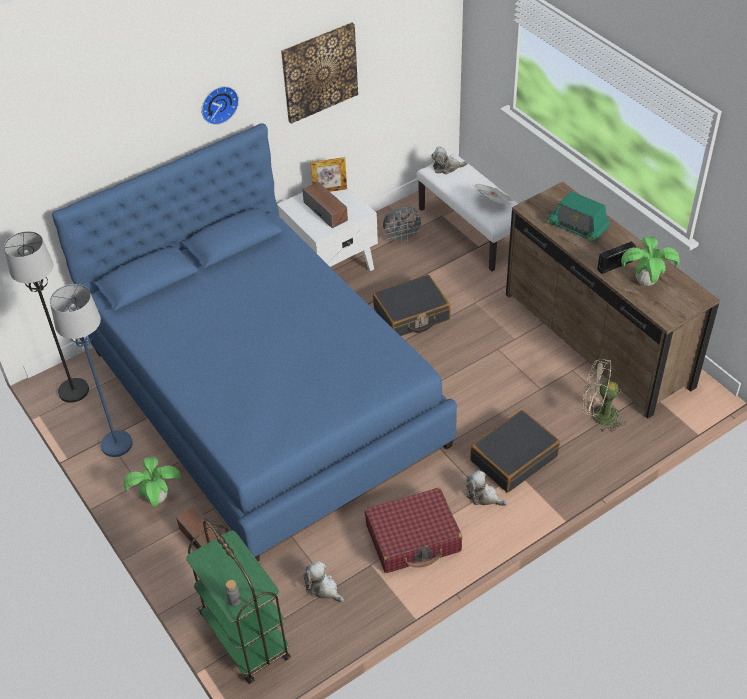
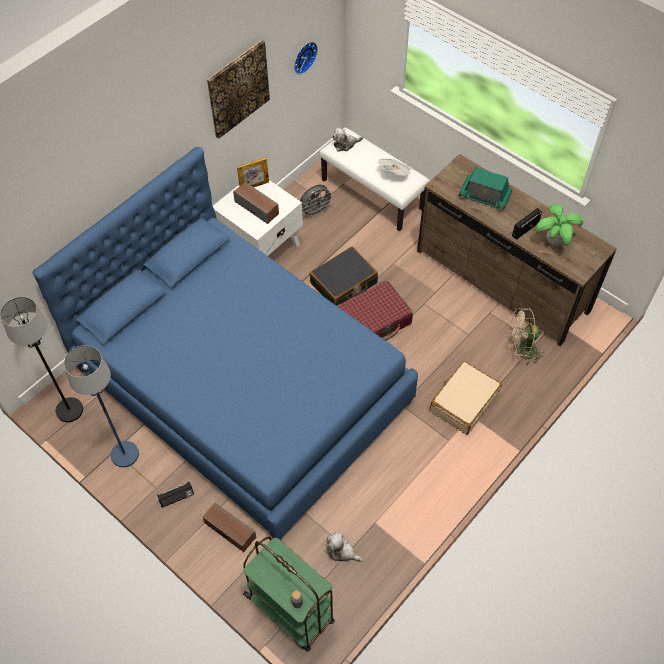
camera: 15 degrees left, 10 degrees up
(157, 498) = (177, 499): potted plant -> radio
(218, 104) = (159, 138): wall clock -> wall clock (303, 56)
(413, 538) = (403, 491): red suitcase -> red suitcase (374, 320)
(483, 496) = (449, 442): plush toy -> none
(513, 458) = (463, 402): black suitcase -> beige suitcase

